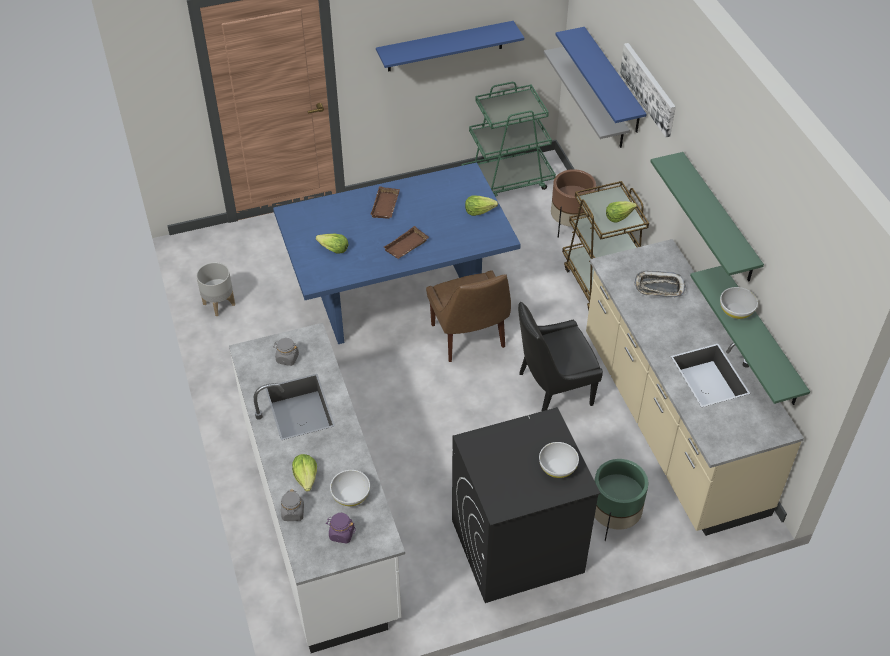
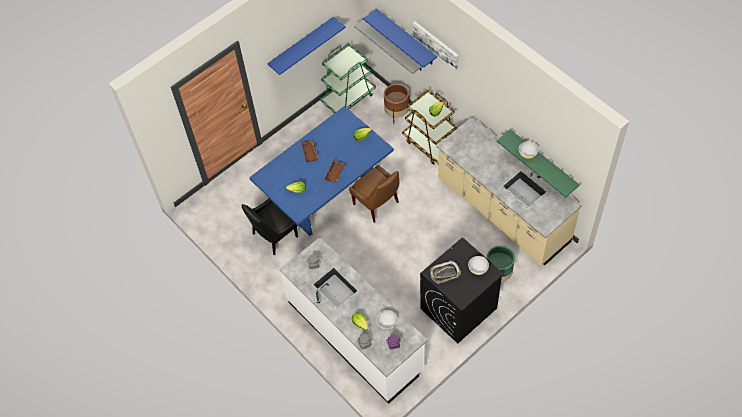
camera: 20 degrees left, 10 degrees up
(218, 304) = (230, 238): grey planter -> none
(552, 389) = (435, 217): black chair -> black chair (273, 236)
(659, 288) = (478, 149): tray -> tray (445, 273)
(718, 218) = (501, 108): green shelf -> none

